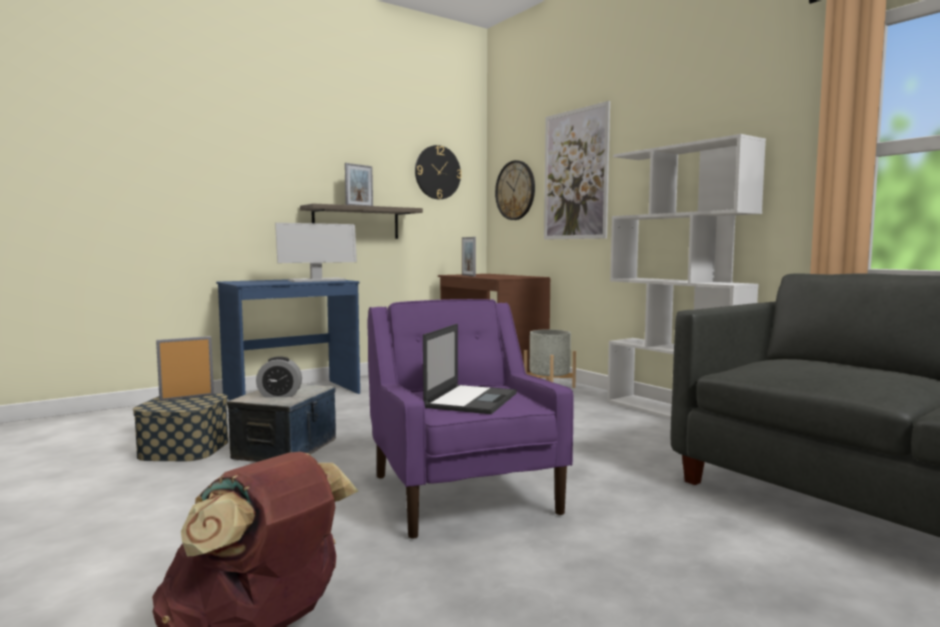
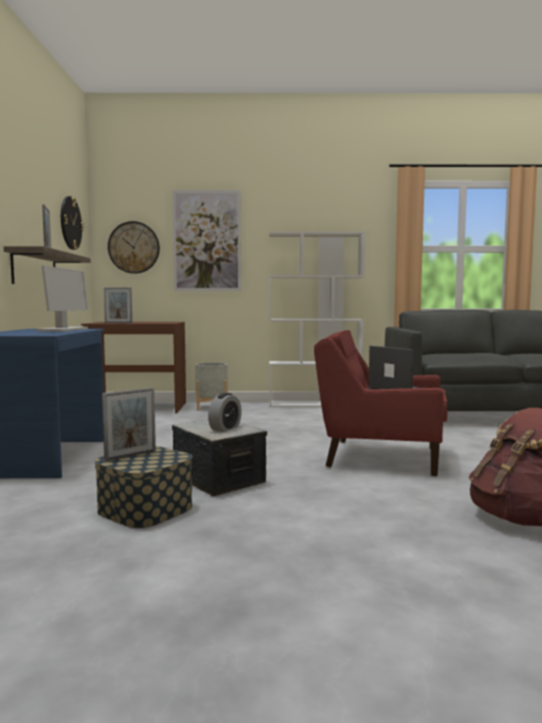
camera: 55 degrees left, 0 degrees up
(187, 397) = (130, 455): picture frame -> picture frame turned 135 degrees counterclockwise
(462, 492) = (380, 457): purple armchair -> red armchair

